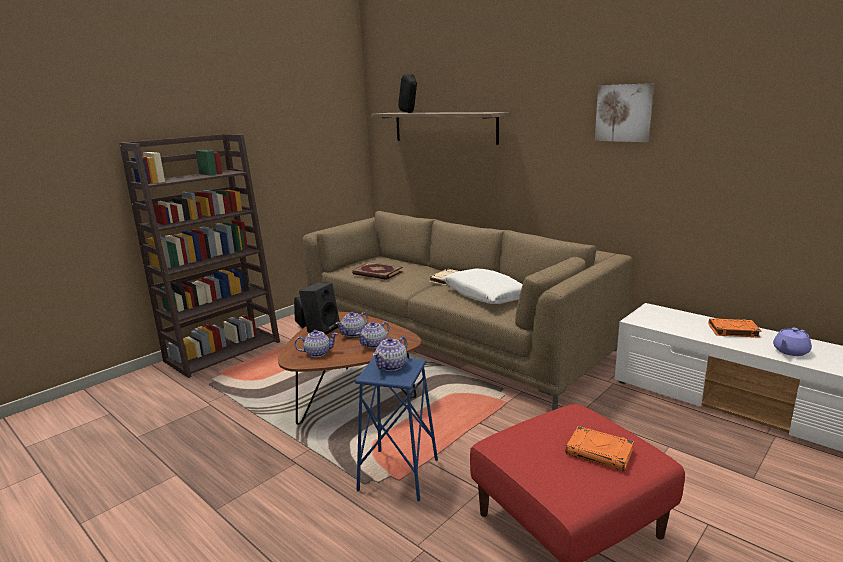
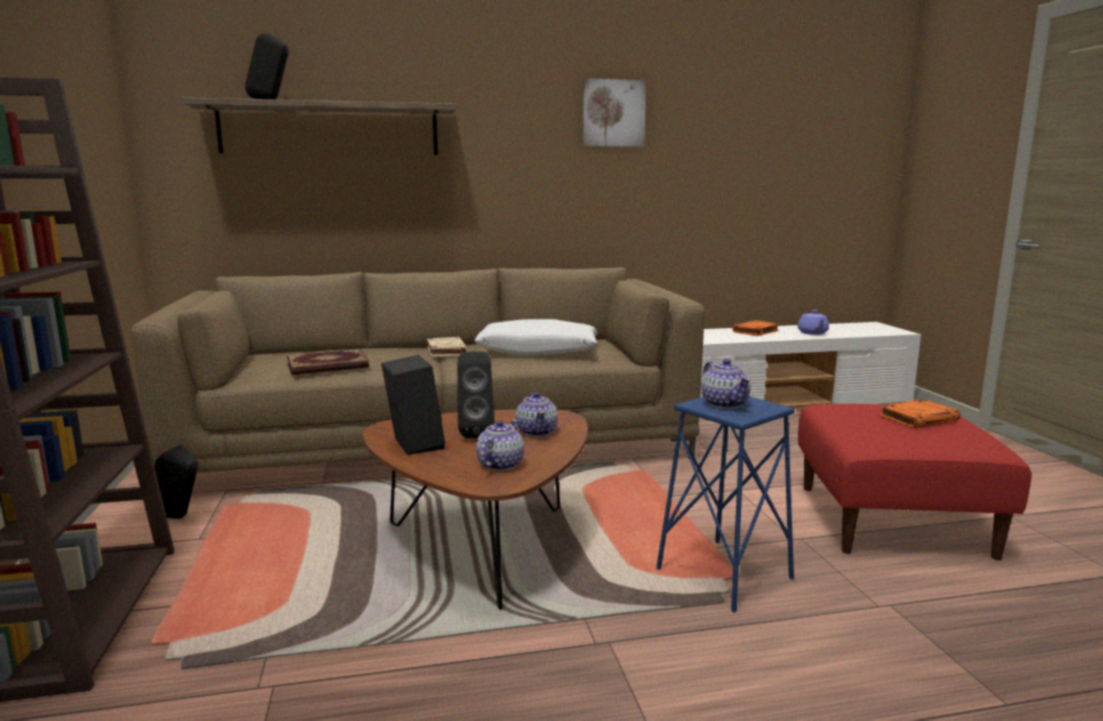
camera: 55 degrees left, 5 degrees down
(353, 334) = (475, 433): teapot -> black speaker

